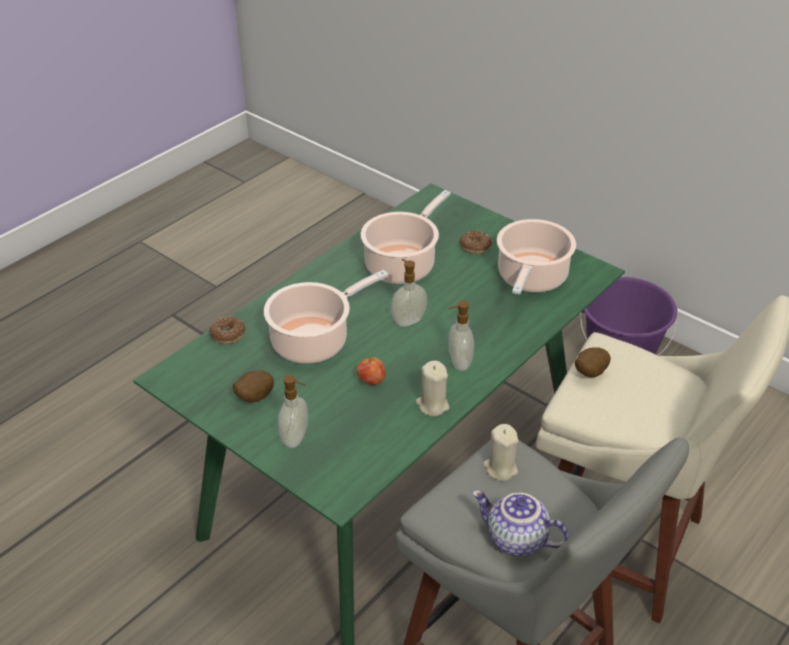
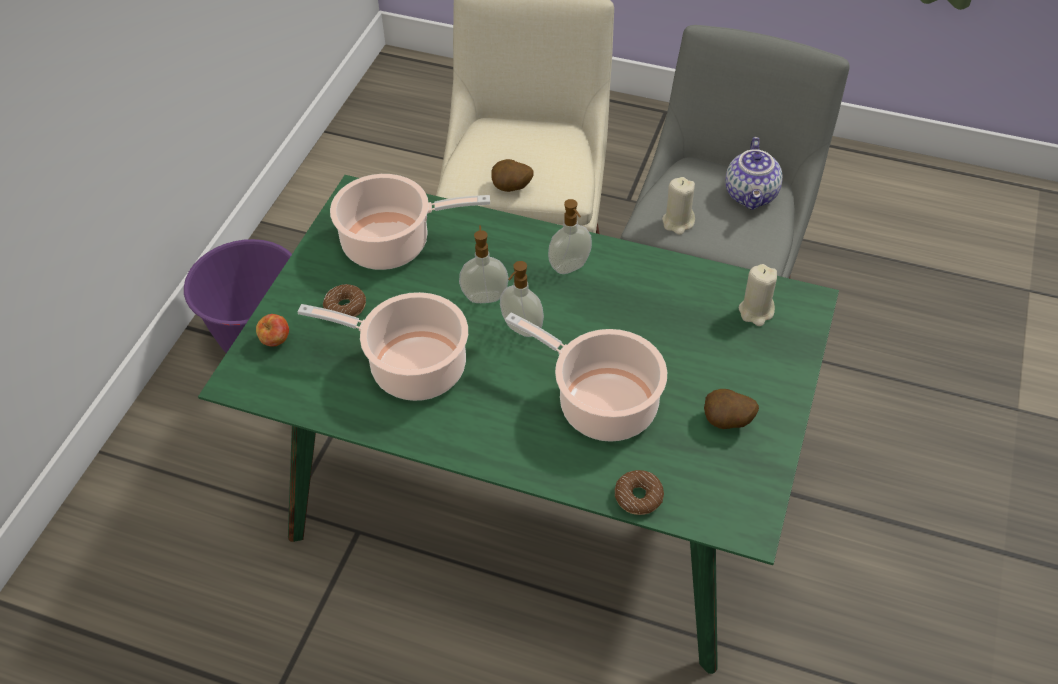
camera: 110 degrees left, 10 degrees up
(296, 438) = (760, 361): soap dispenser -> soap dispenser (484, 296)
(371, 381) = (640, 329): apple -> apple (276, 341)
(432, 405) = (646, 270): beige candle -> beige candle (756, 311)

